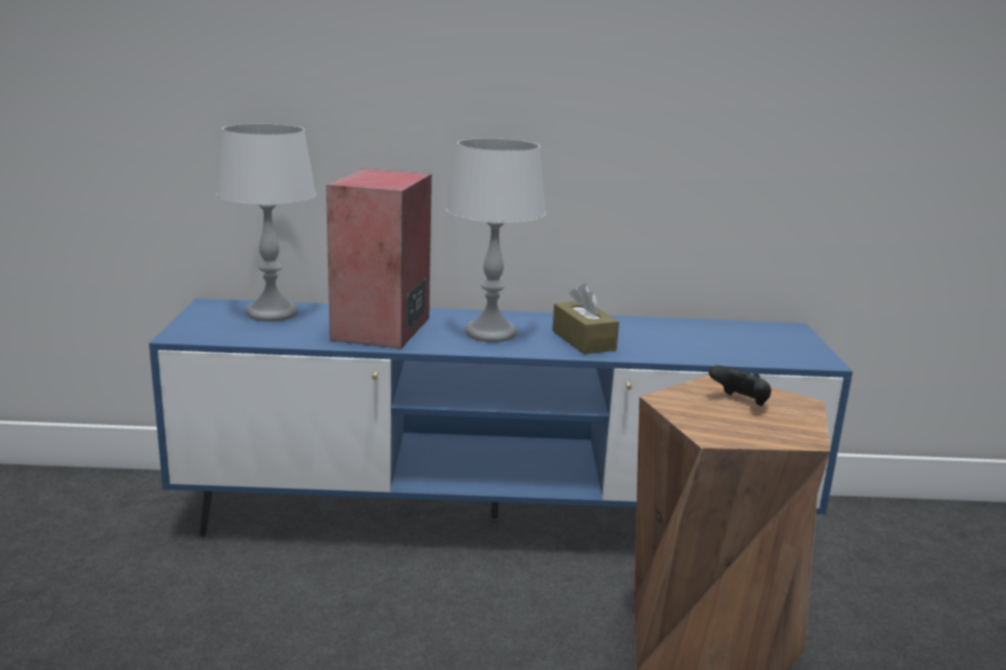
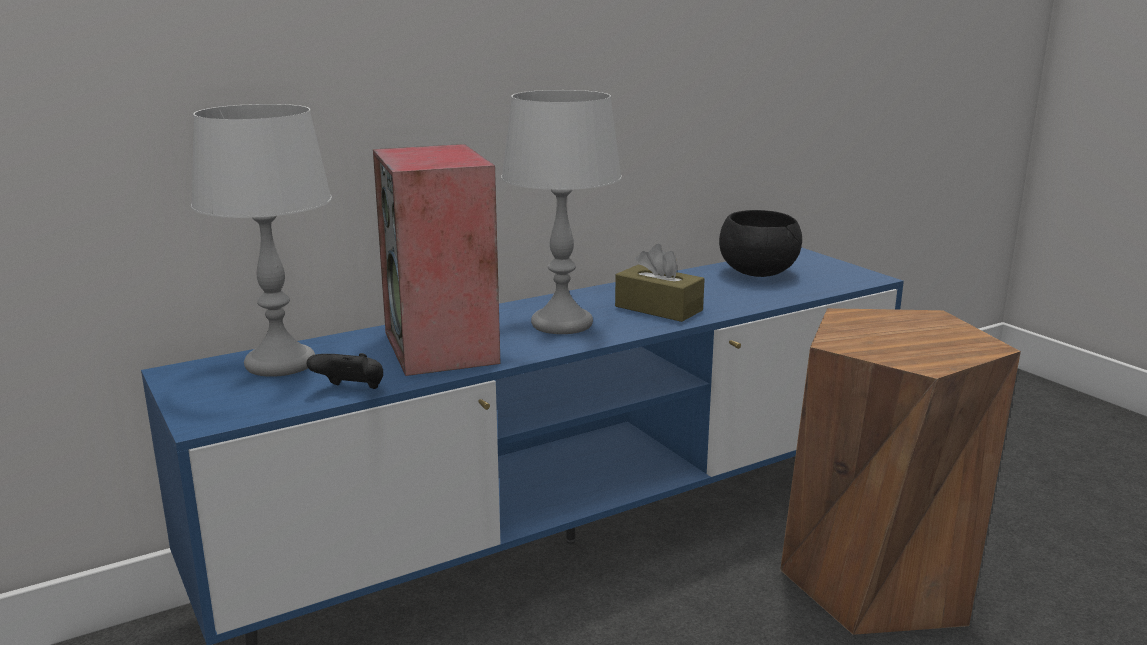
camera: 30 degrees left, 0 degrees up
(721, 334) = (759, 273): none -> black bowl
(740, 402) = (893, 329): black game controller -> black game controller (351, 391)

